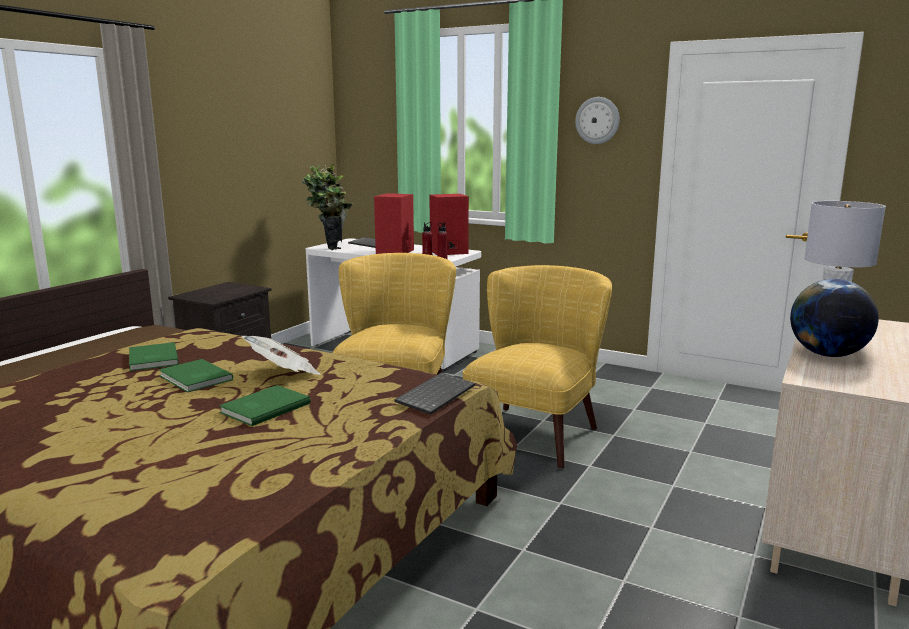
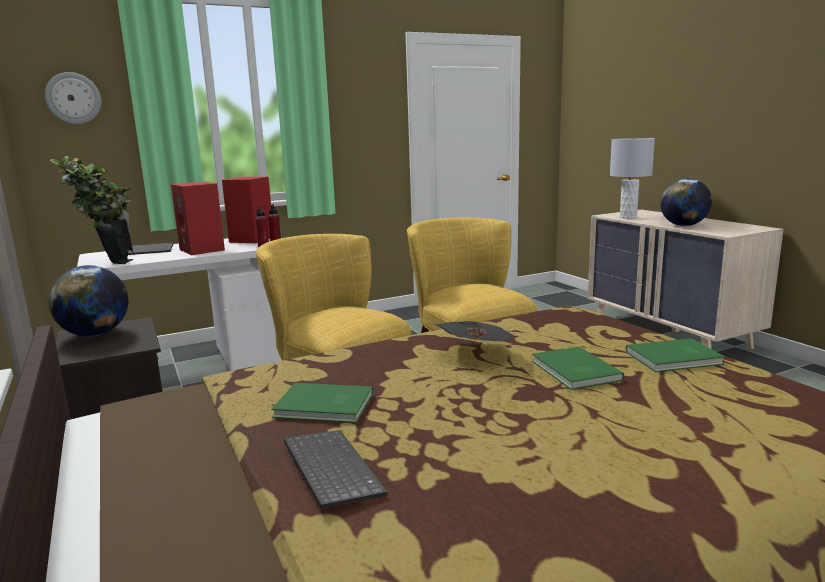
camera: 55 degrees left, 0 degrees up
(194, 378) = (441, 390): green book -> green book (676, 358)
(226, 288) = (95, 334): none -> globe
(435, 394) = (594, 316): keyboard -> keyboard (328, 469)
(597, 120) = (355, 97): wall clock -> wall clock (73, 98)

